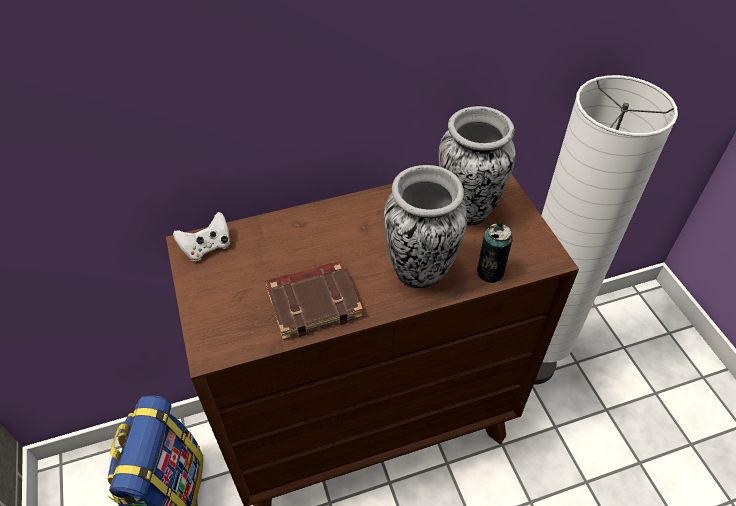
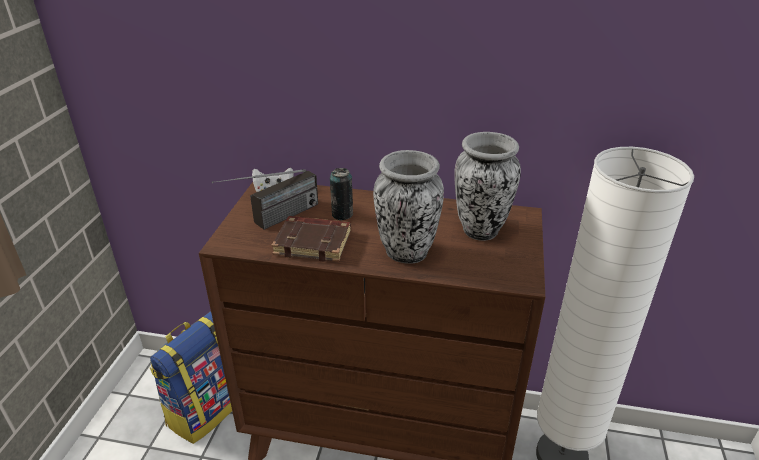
camera: 30 degrees right, 15 degrees down
(242, 292) = (273, 221): none -> radio
(490, 272) = (463, 272): can -> can (342, 214)

